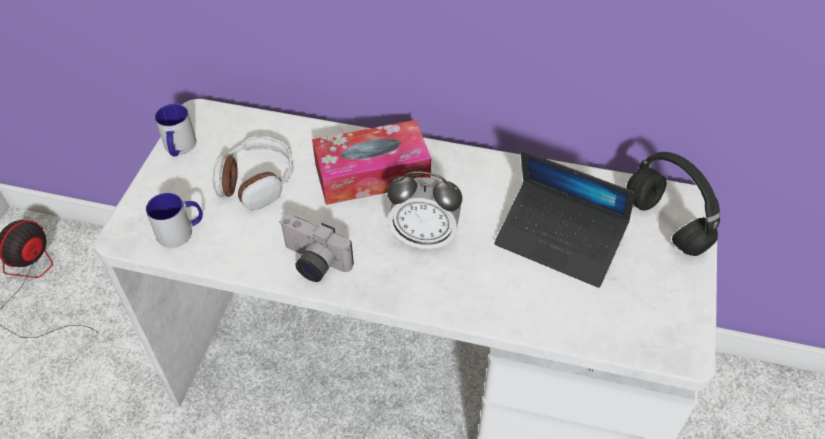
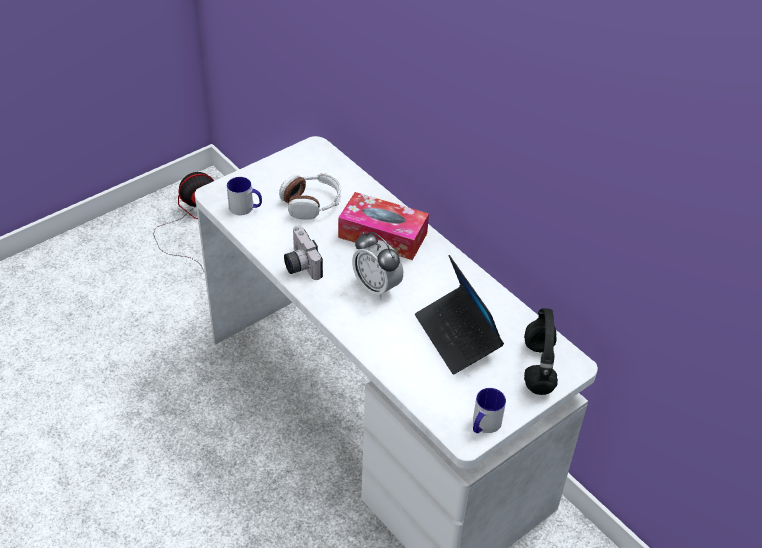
camera: 35 degrees right, 5 degrees down
(179, 148) = (286, 161): mug -> mug (484, 425)

